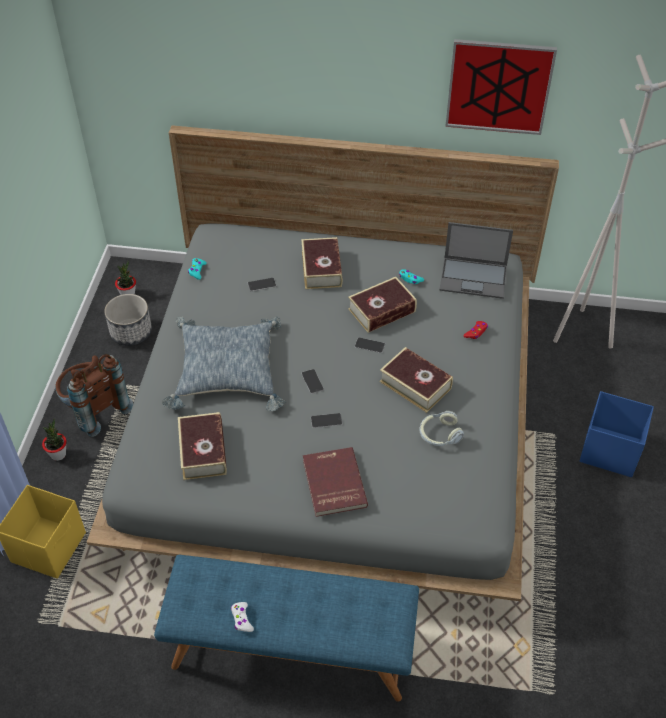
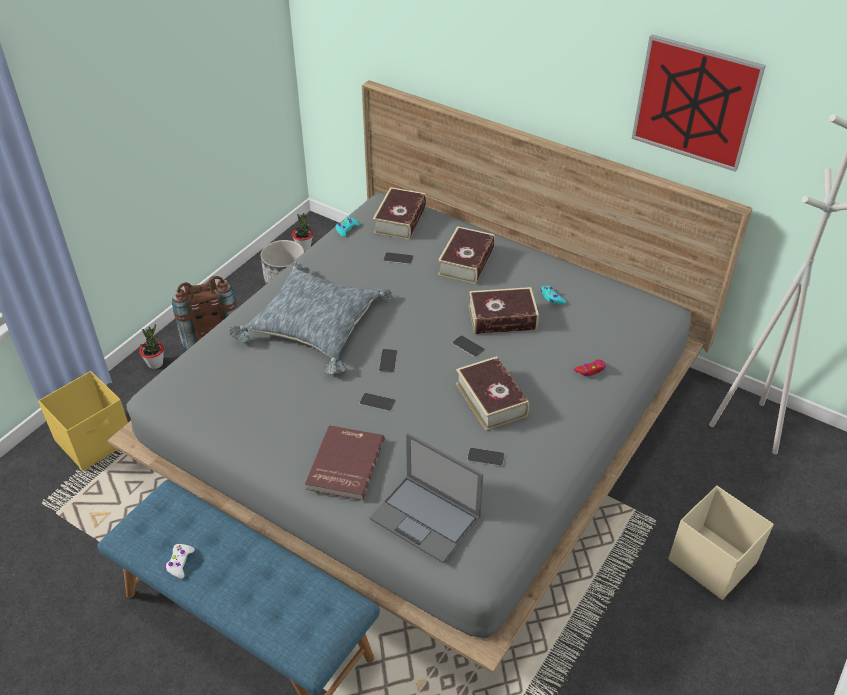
camera: 25 degrees right, 5 degrees down
(203, 451) = (241, 389): book -> book (400, 220)
(439, 434) = (485, 457): headphones -> phone
(474, 278) = (622, 317): laptop -> laptop (426, 518)
(609, 450) = (711, 561): blue storage box -> beige storage box

